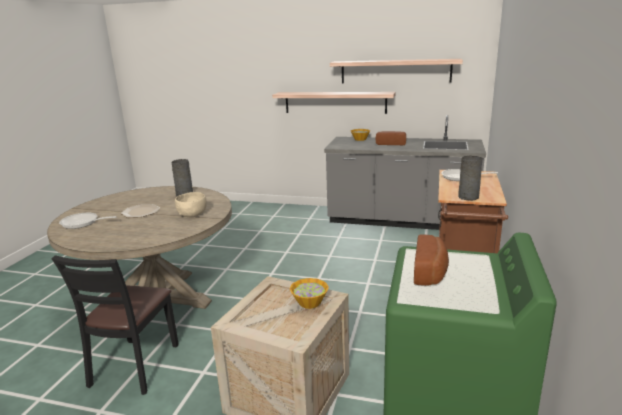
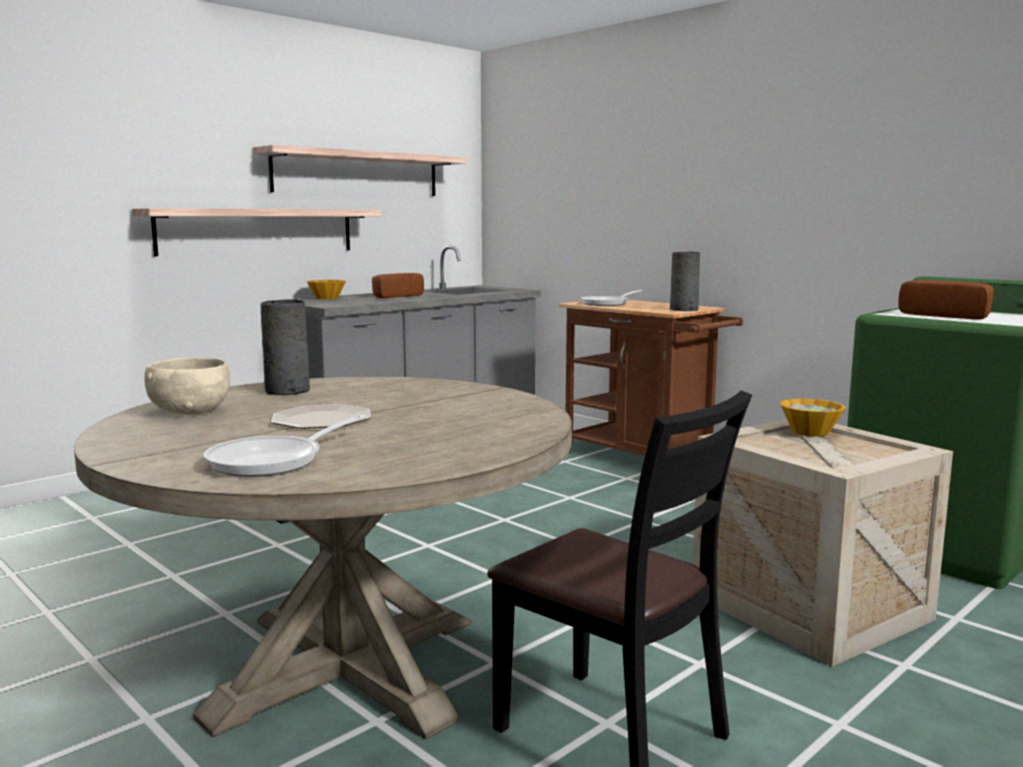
camera: 60 degrees left, 10 degrees down
(192, 214) = (438, 396): beige bowl -> beige bowl (189, 412)

